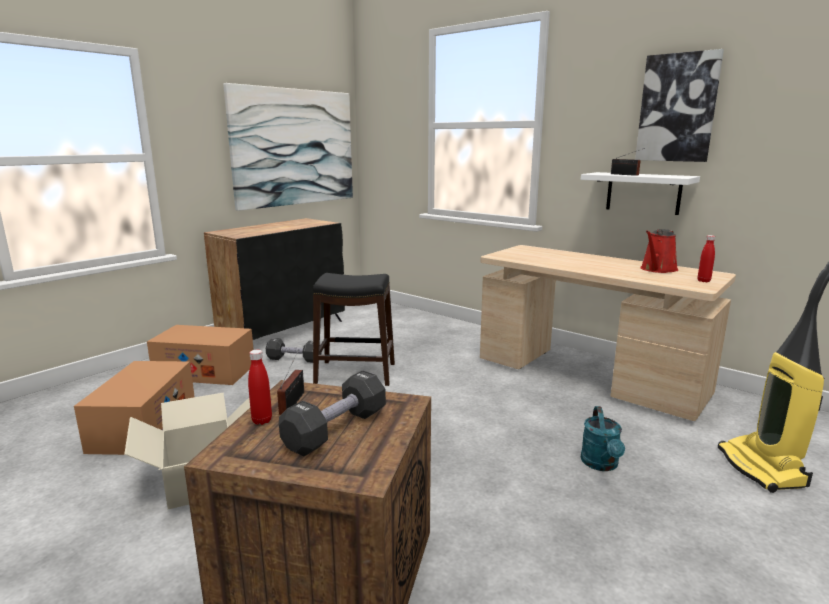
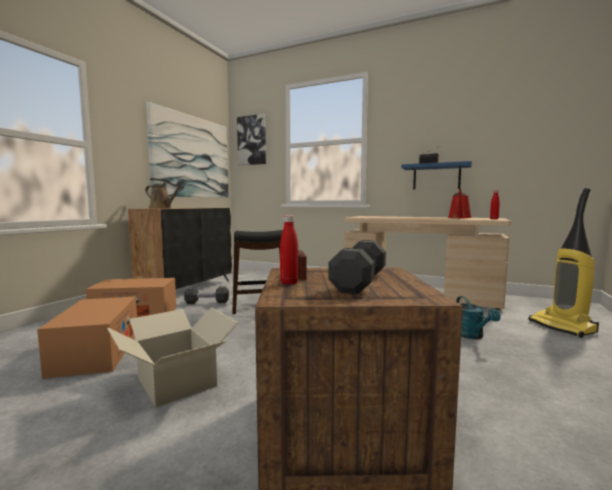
camera: 15 degrees left, 10 degrees down
(245, 231) = (162, 208): none -> brown watering can
(643, 193) = (436, 177): white shelf -> blue shelf
(677, 108) = (453, 125): picture -> picture (252, 140)

